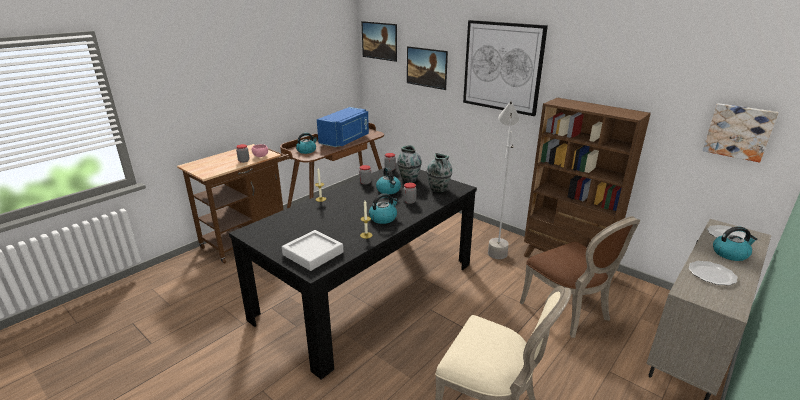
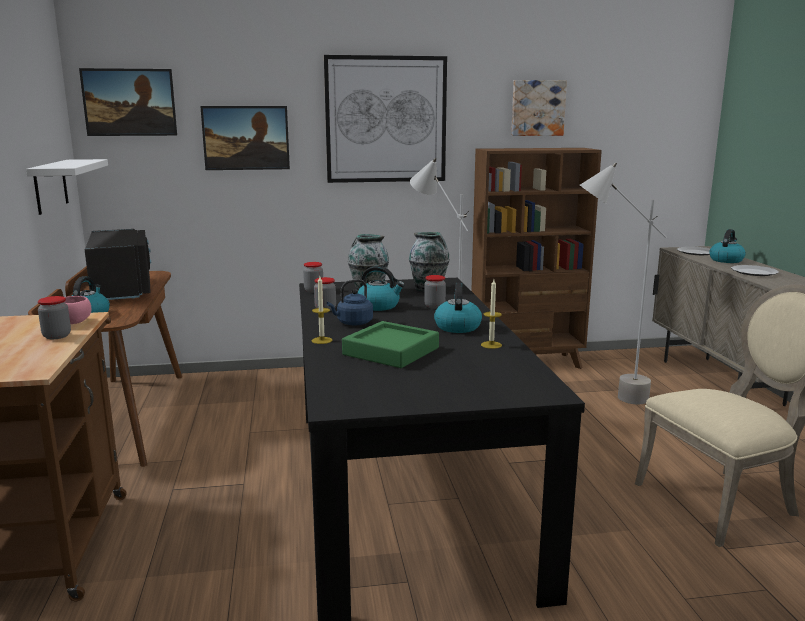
camera: 50 degrees left, 10 degrees down
(313, 253) = (496, 382): grey tray -> none
(325, 217) = (391, 351): none -> green tray
(326, 84) = (50, 186): none -> white shelf
(345, 140) = (123, 290): blue microwave -> black microwave
(353, 195) = (353, 323): none -> blue kettle
(568, 311) = (607, 397): brown chair -> grey floor lamp
(739, 131) = (659, 153): picture -> picture (537, 108)

